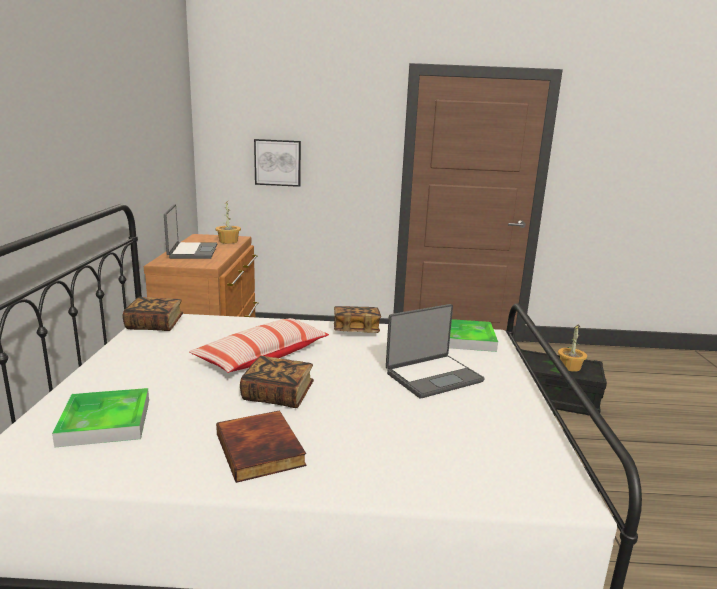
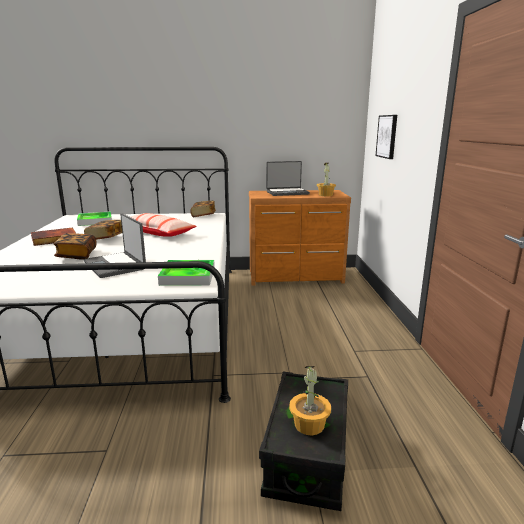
camera: 85 degrees right, 0 degrees up
(356, 330) = (202, 247): book -> book (77, 255)

